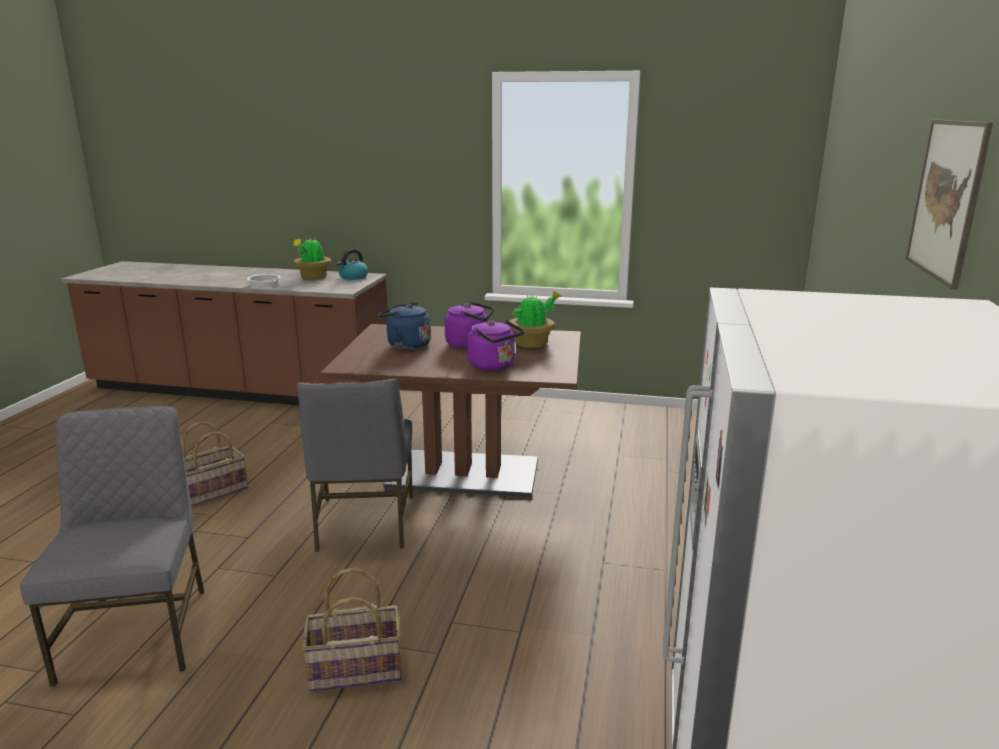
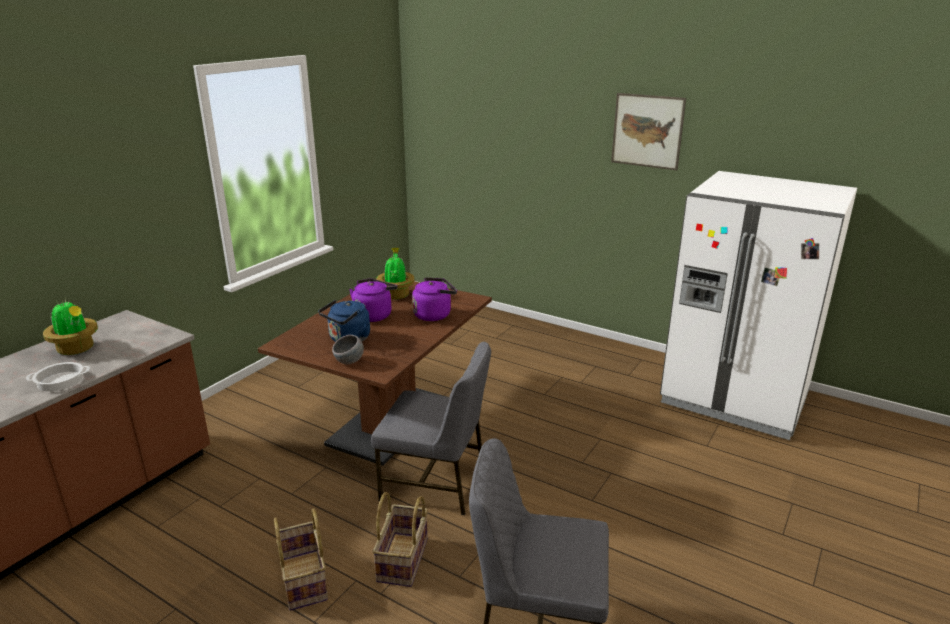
camera: 70 degrees left, 5 degrees up
(353, 277) = (116, 327): kettle -> none
(355, 671) = (619, 509): basket -> basket (404, 560)
(359, 353) = (349, 362): none -> grey bowl

